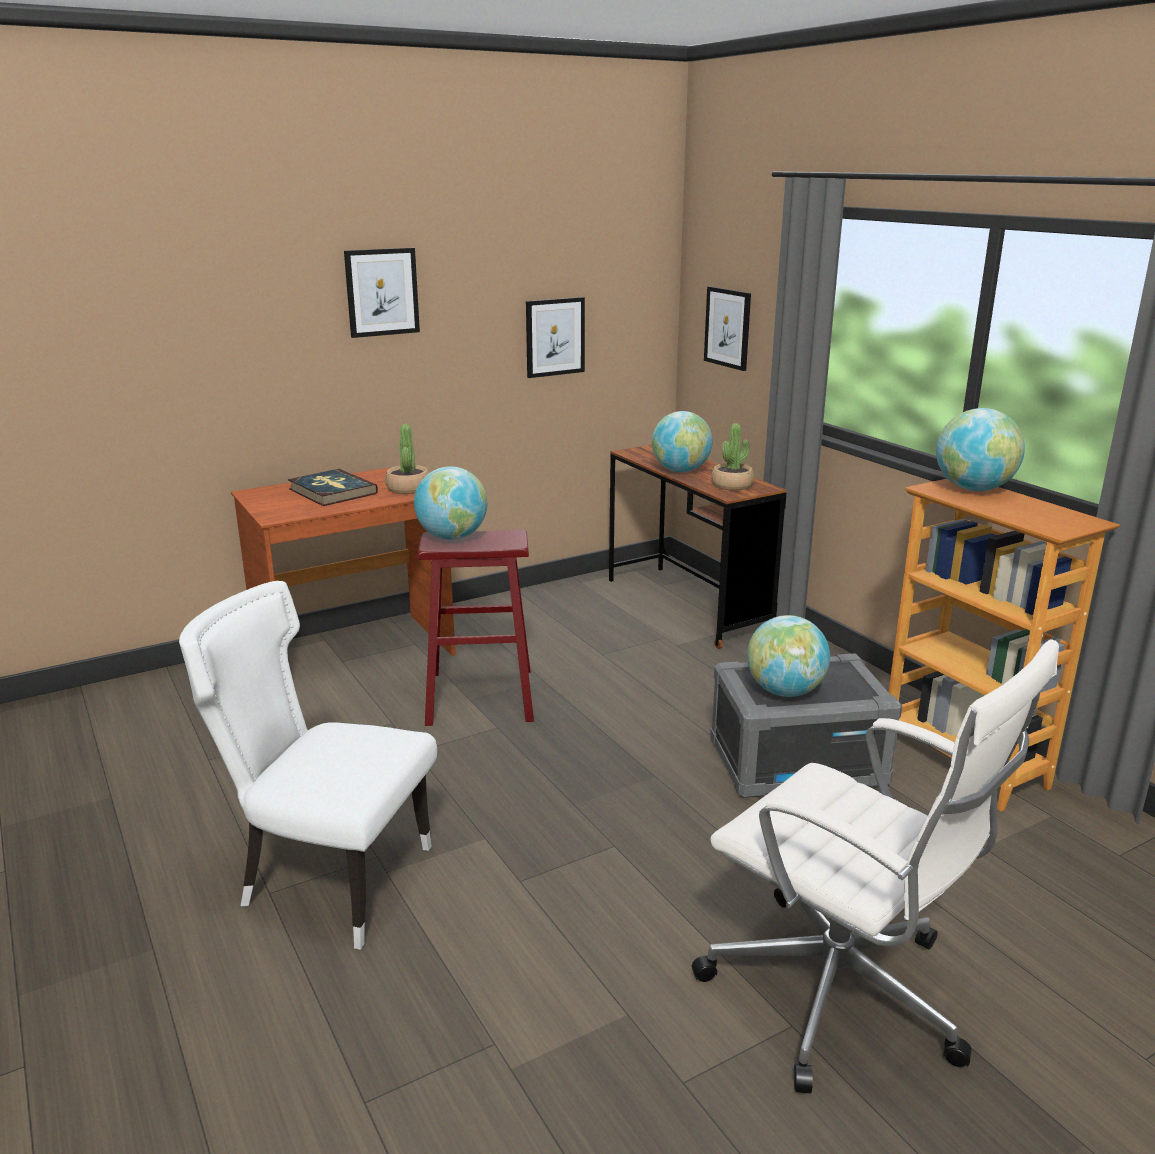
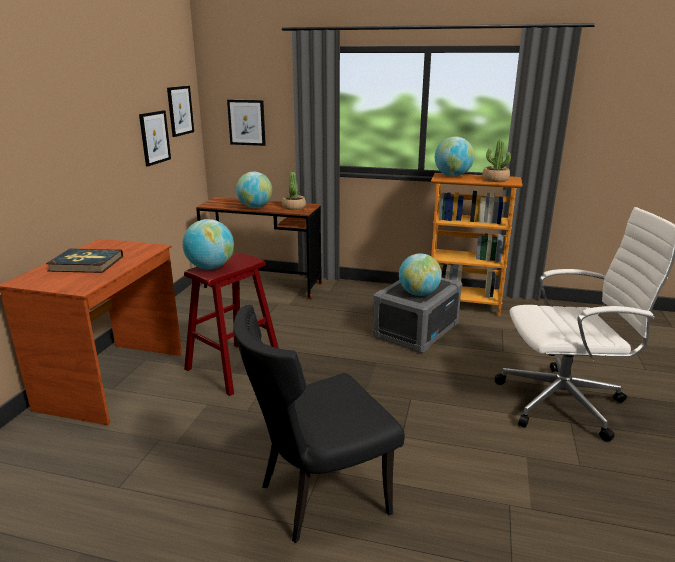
camera: 45 degrees left, 0 degrees up
(329, 880) = (318, 496): white chair -> black chair
(382, 292) = (65, 110): picture -> picture (180, 110)
(408, 488) = (137, 249): potted plant -> potted plant (495, 180)

